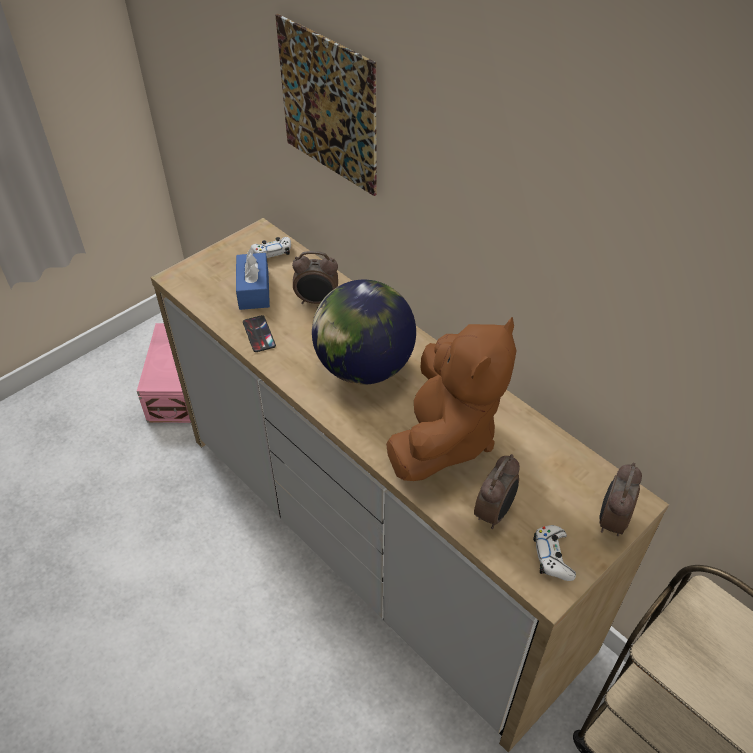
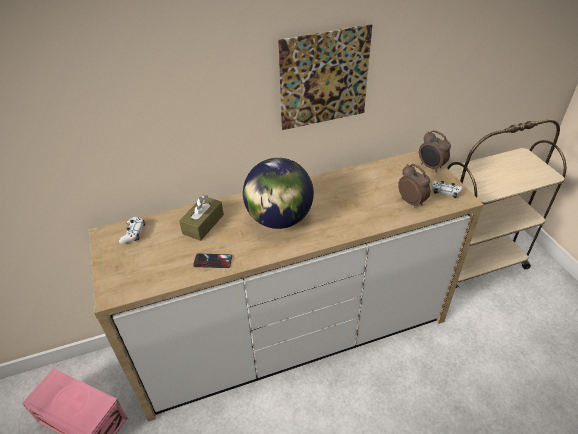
camera: 65 degrees left, 5 degrees down
(254, 290) = (165, 253): blue tissue box -> none
(317, 301) = (203, 224): alarm clock -> brown tissue box
(328, 106) = (141, 92): picture -> picture (324, 79)
(444, 437) = (352, 203): brown plush toy -> none

